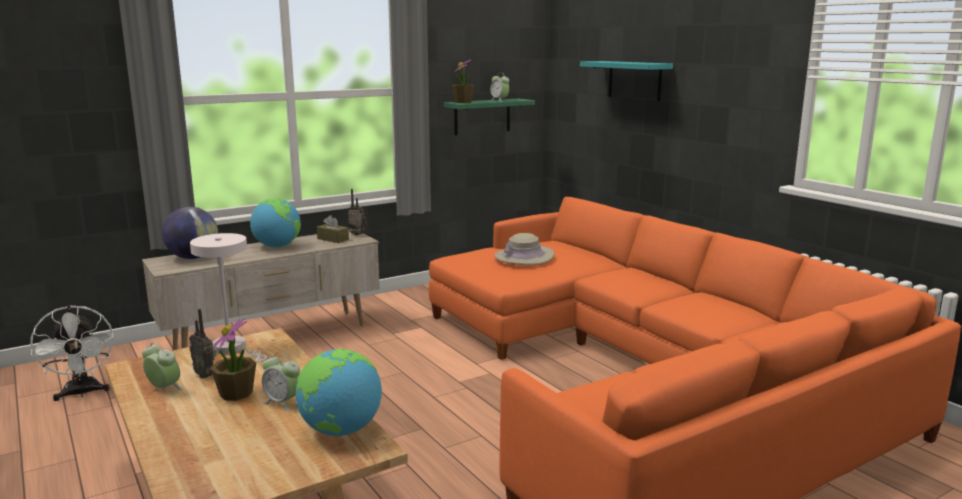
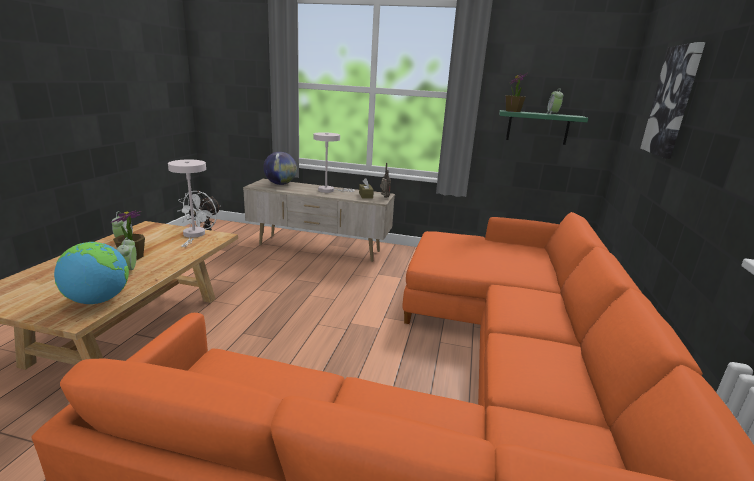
camera: 45 degrees right, 5 degrees up
(206, 375) = (151, 242): radio -> none
(277, 246) = (329, 190): globe -> white table lamp
(524, 257) = (478, 250): beige hat -> none
(634, 80) = (672, 101): turquoise shelf -> picture

